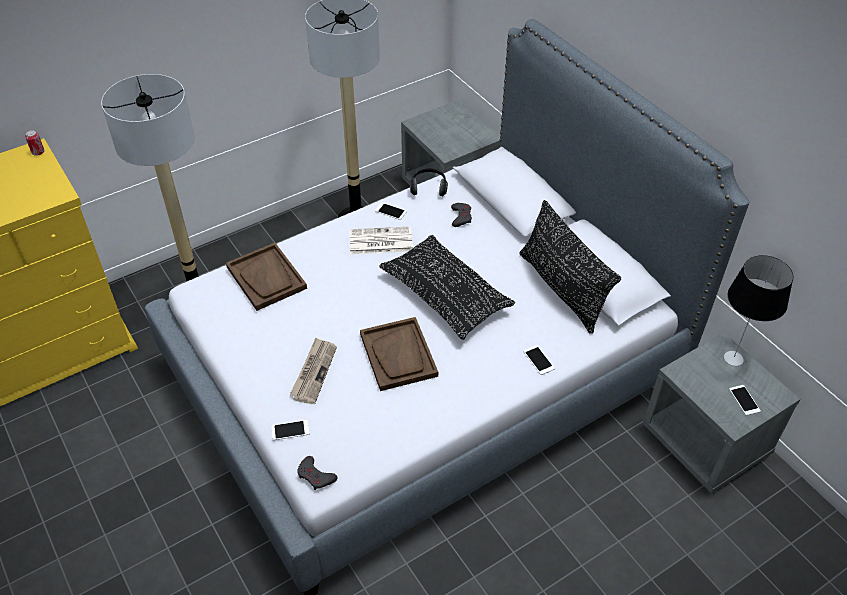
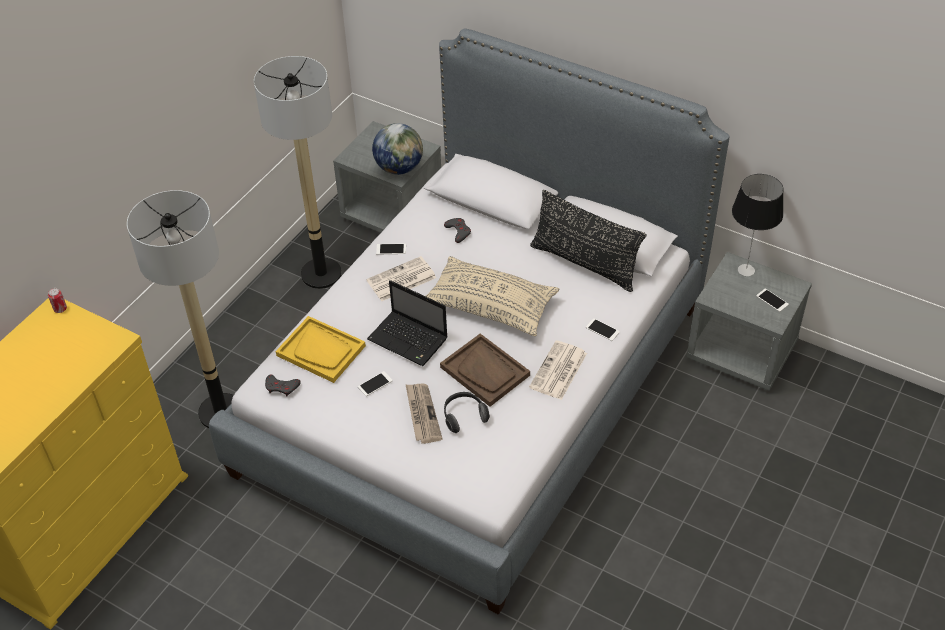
camera: 25 degrees left, 0 degrees up
(266, 278) = (321, 351): brown tray -> yellow tray
(290, 430) = (436, 468): phone -> phone (375, 384)
(315, 476) = (483, 495): grey game controller -> grey game controller (282, 387)
(349, 298) = (409, 340): none -> laptop
(428, 187) = (411, 215): headphones -> headphones (464, 416)
(445, 296) = (491, 306): black pillow -> beige pillow
(453, 146) = (399, 168): none -> globe
(468, 384) = (558, 371): none -> newspaper

